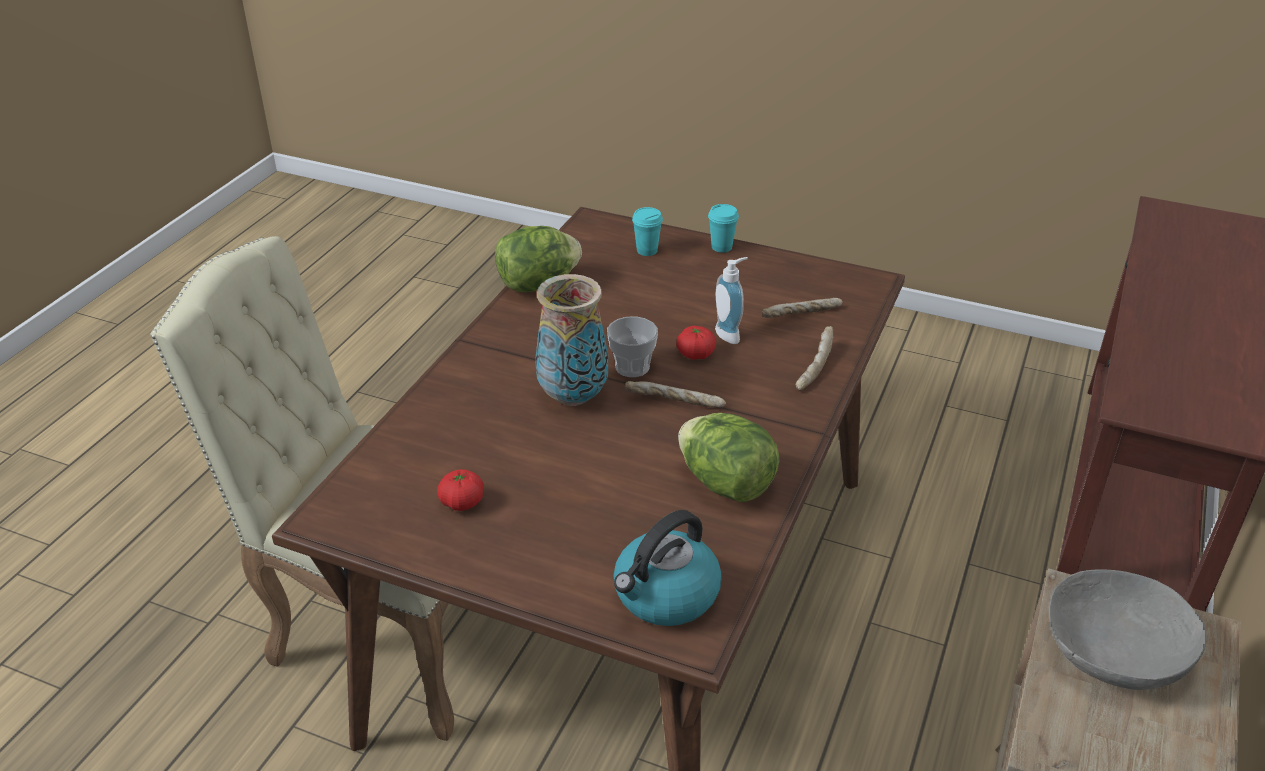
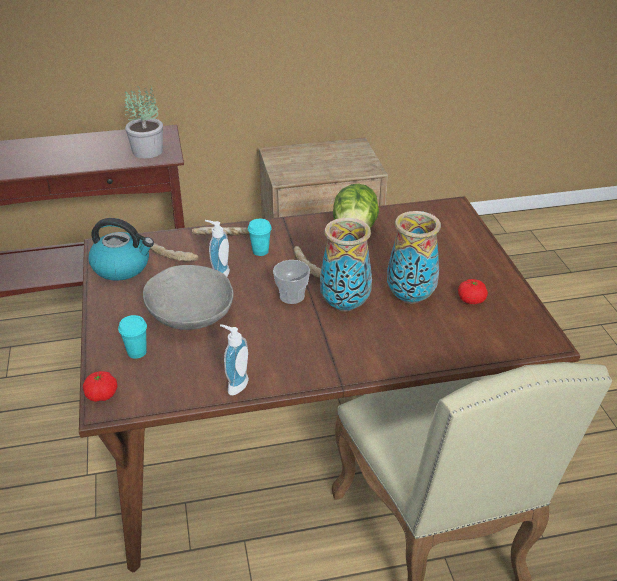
camera: 125 degrees left, 0 degrees up
(528, 453) = (409, 297): none -> vase
(538, 284) = (235, 384): lettuce -> soap dispenser
(665, 595) = (443, 220): kettle -> kettle (122, 267)
(695, 354) = (253, 279): tomato -> tomato (102, 395)
(721, 247) = (103, 319): turquoise cup -> turquoise cup (260, 251)
(1115, 652) = (306, 165): grey bowl -> grey bowl (190, 314)
(1165, 394) = (147, 151): none -> potted plant

